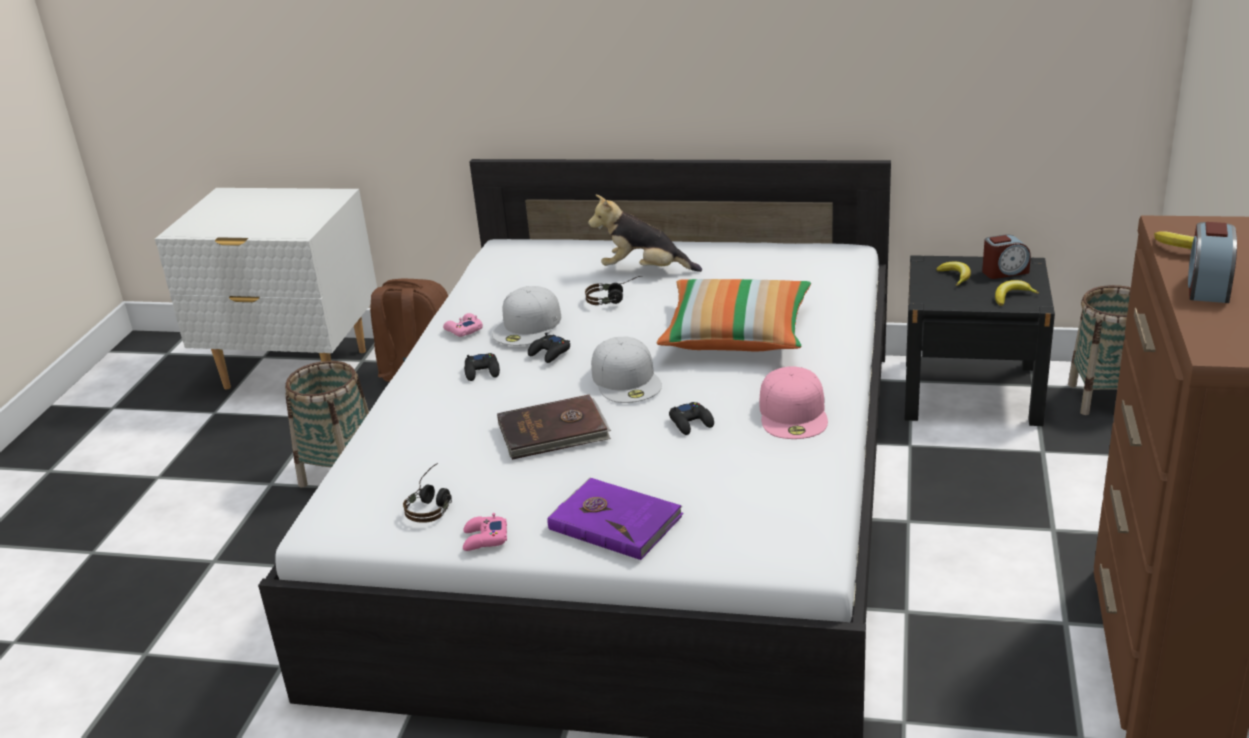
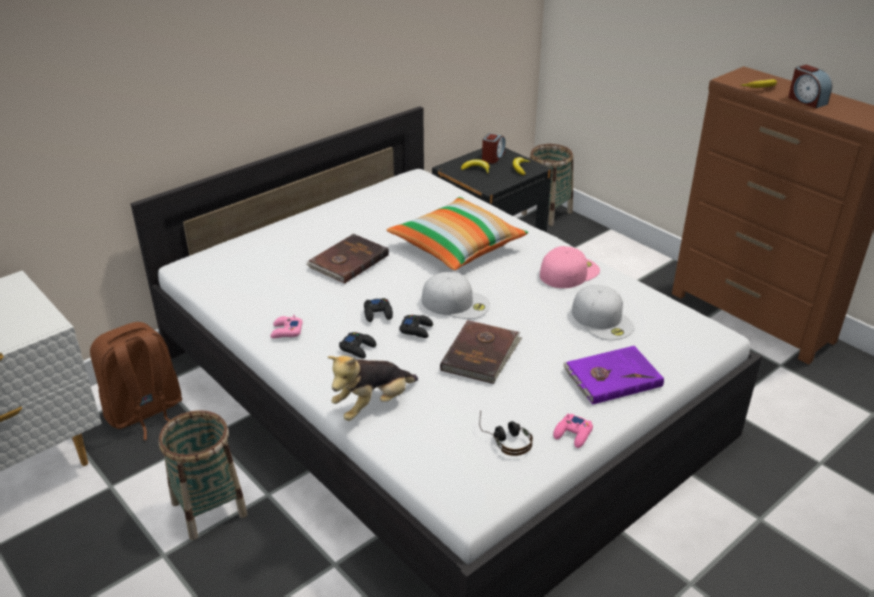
camera: 55 degrees left, 5 degrees up
(528, 326) = (329, 305): white cap -> white cap (602, 319)
(614, 298) = (347, 261): headphones -> brown book
(644, 271) = (325, 237): plush toy -> plush toy (373, 405)
(691, 423) = (536, 305): black game controller -> black game controller (416, 329)
(794, 413) = (569, 272): pink cap -> pink cap turned 75 degrees counterclockwise

